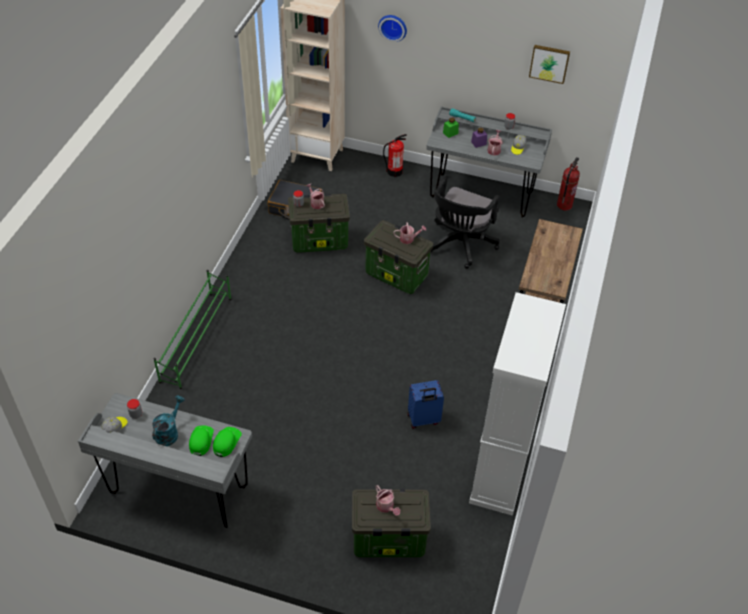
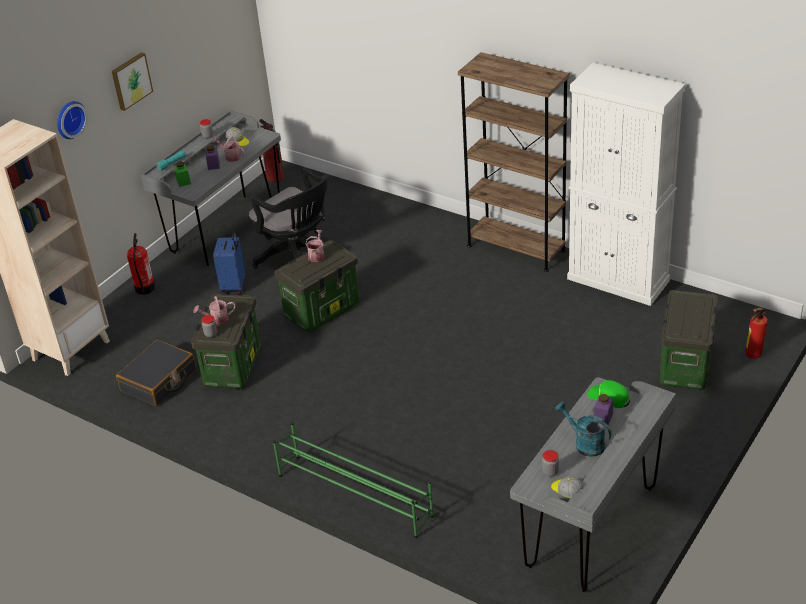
camera: 70 degrees left, 10 degrees down
(201, 441) = (602, 417): green cap -> purple jar
(386, 507) = (687, 318): watering can -> none
(416, 595) = (751, 355): none -> fire extinguisher
(423, 420) = (539, 320): blue suitcase -> blue suitcase (234, 286)
(549, 63) = (204, 40): picture -> picture (130, 81)

